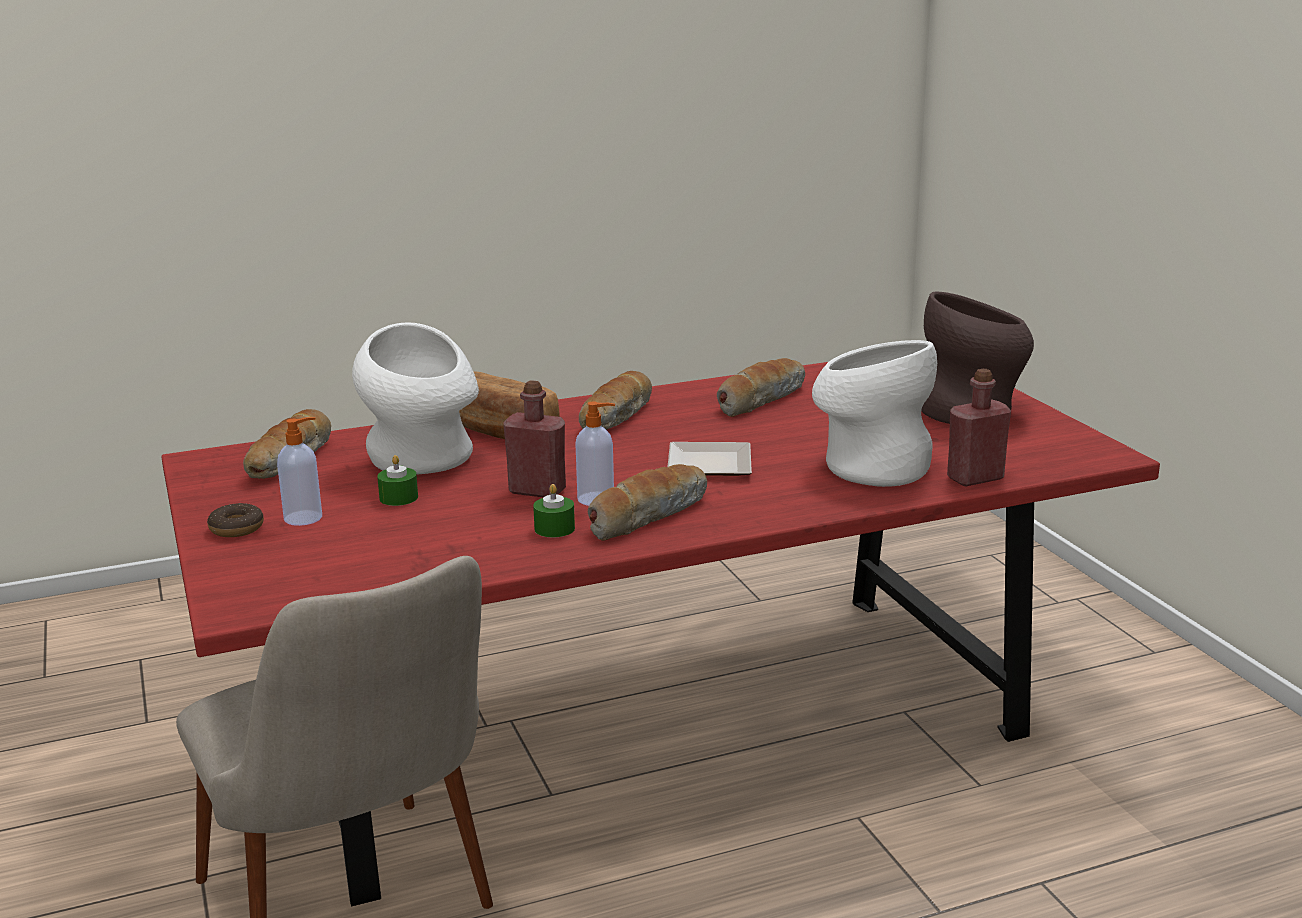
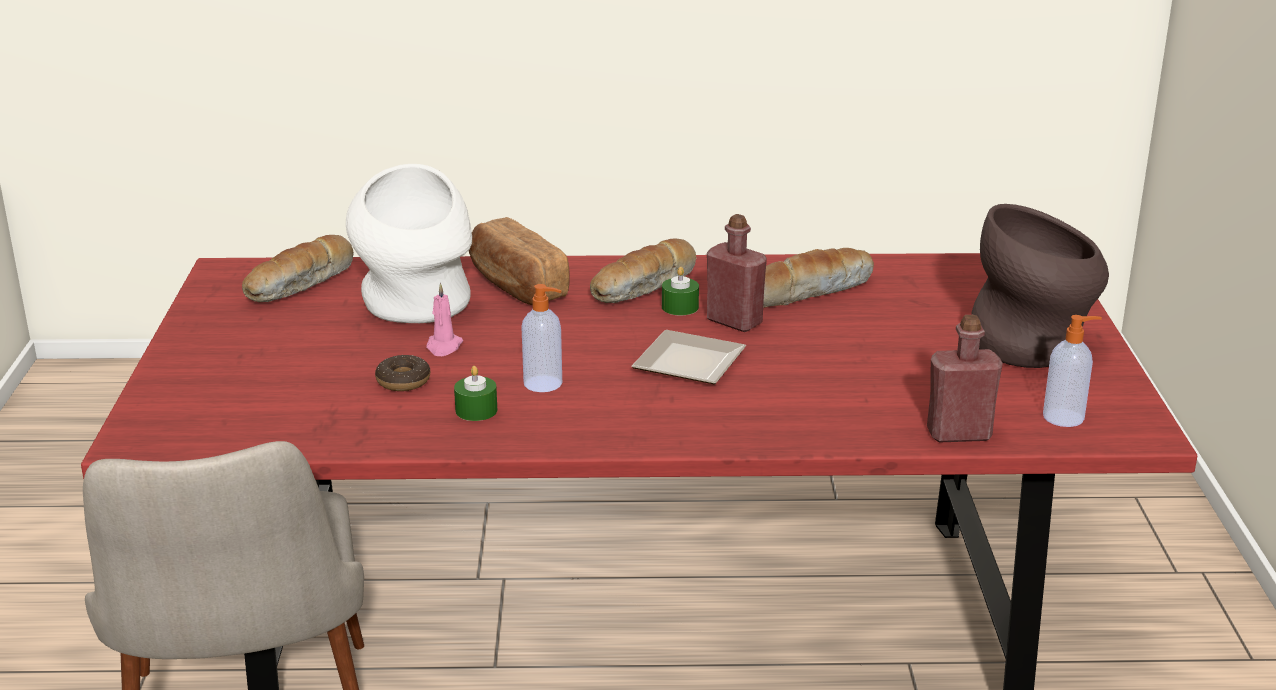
camera: 20 degrees right, 5 degrees up
(236, 528) = (198, 353): donut -> donut (403, 381)
(305, 518) = (264, 353): soap dispenser -> soap dispenser (1065, 417)
(398, 498) = (363, 346): green candle -> green candle (680, 307)
(477, 486) = (443, 347): none -> pink candle
(537, 491) = (495, 363): red bottle -> red bottle (734, 321)
(647, 515) = (577, 412): bread -> none
(869, 466) = (855, 397): white vase -> none

